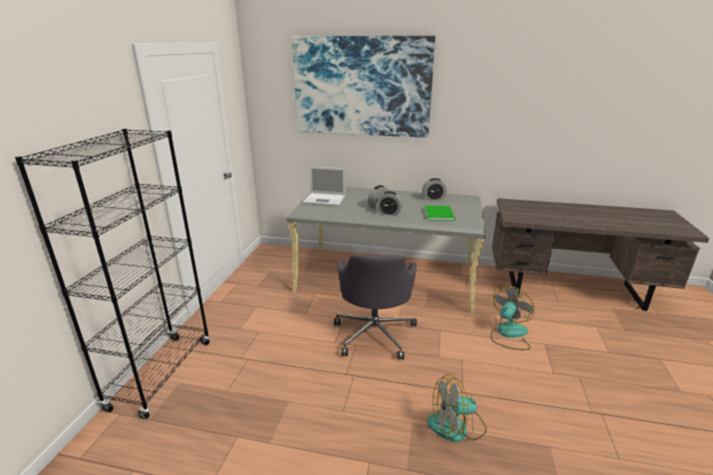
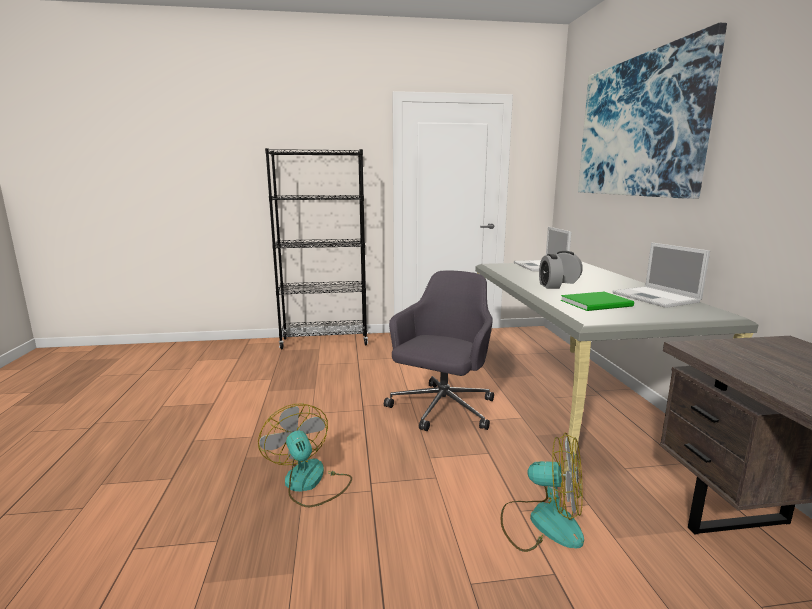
camera: 70 degrees right, 10 degrees down
(375, 333) = (441, 409): grey office chair -> grey office chair turned 135 degrees clockwise
(433, 198) = (656, 298): alarm clock -> laptop

